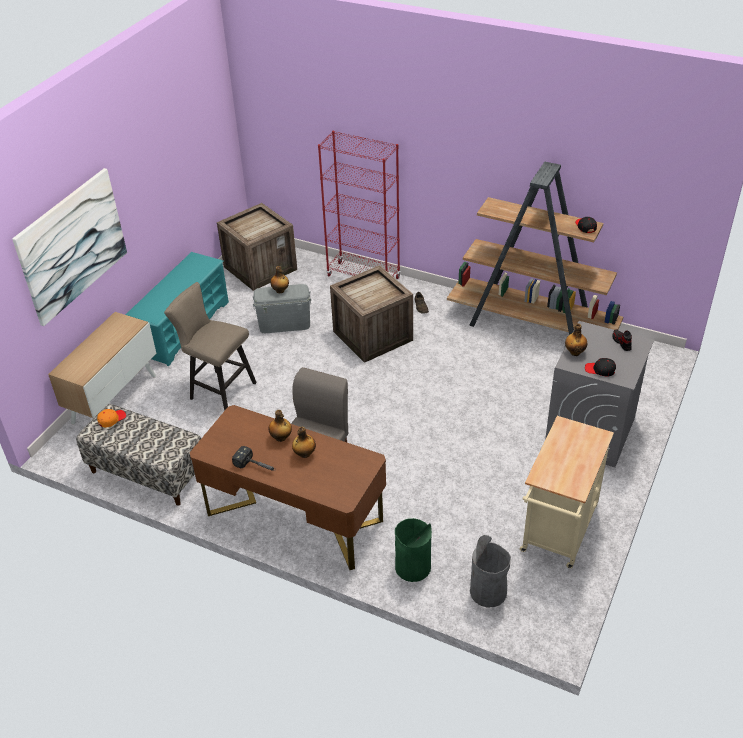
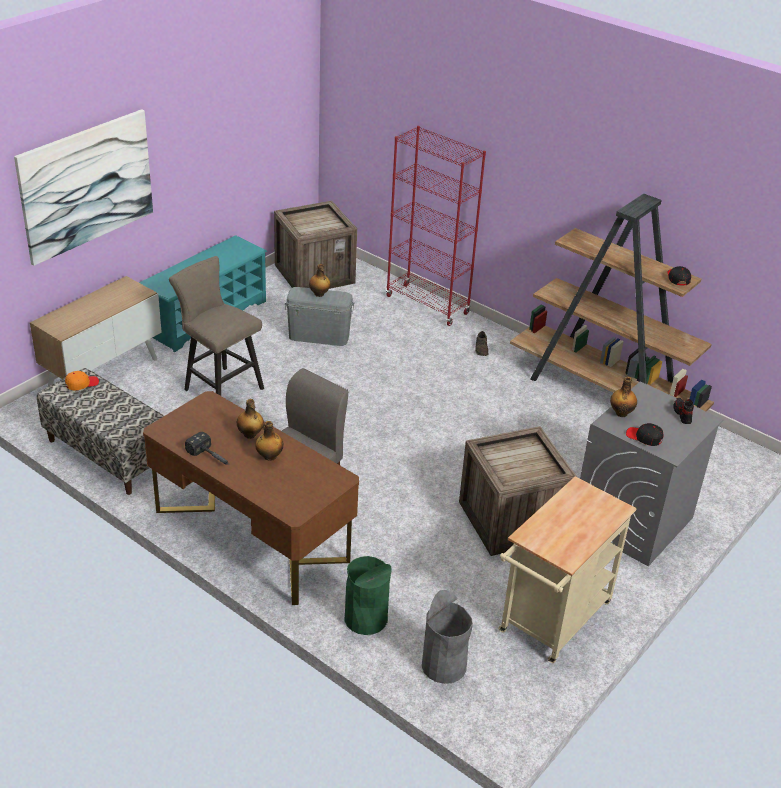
camera: 10 degrees right, 5 degrees down
(372, 336) = (413, 368): crate -> crate (510, 521)

